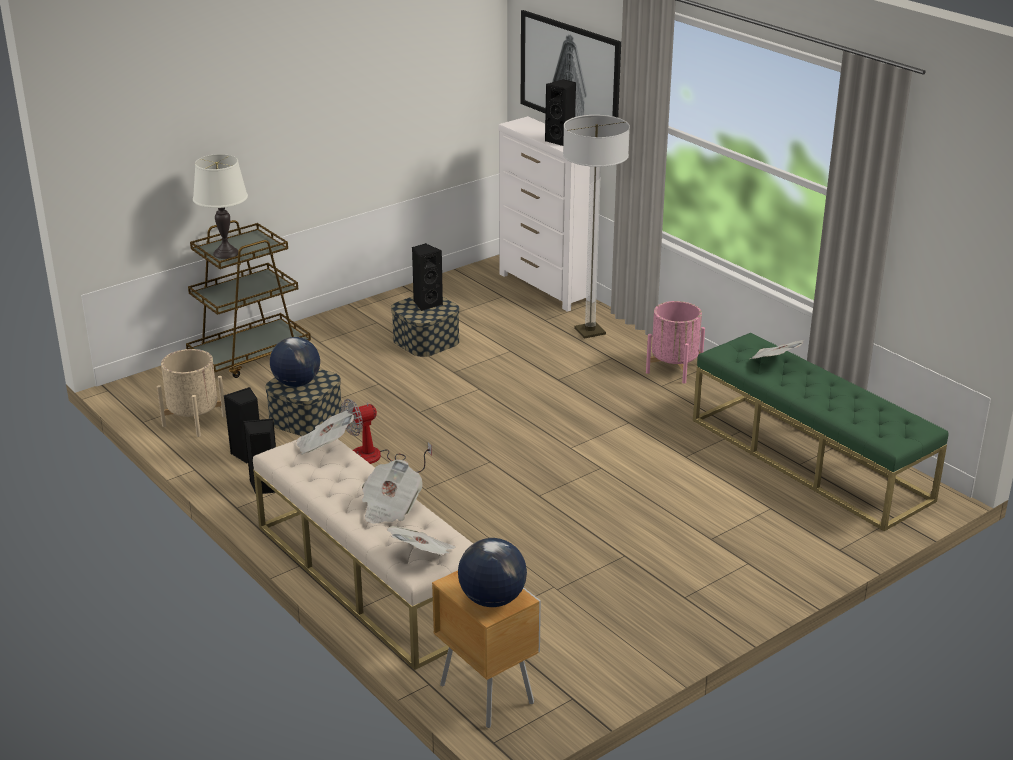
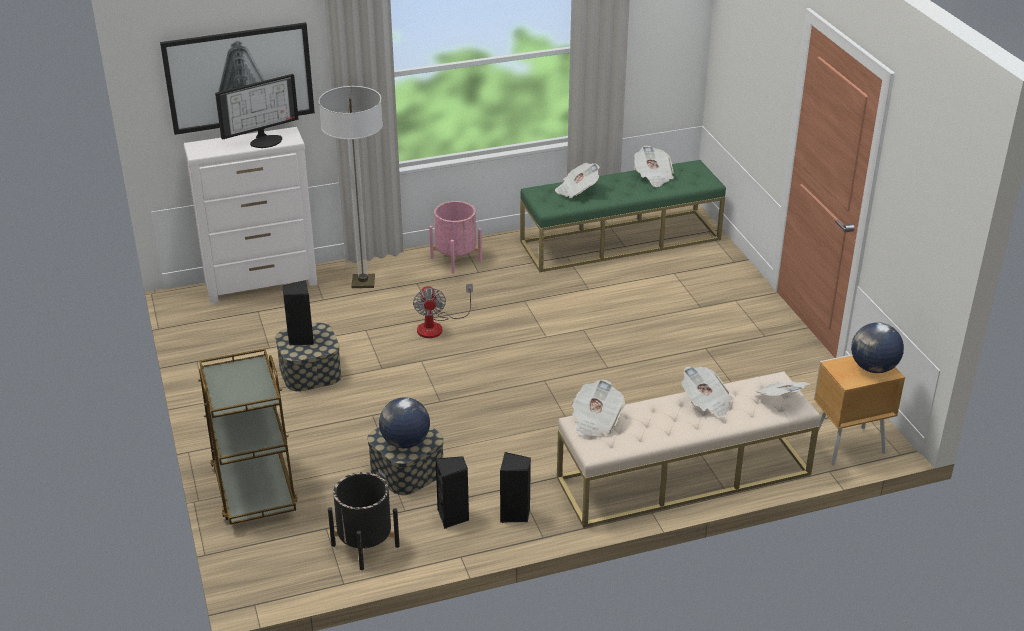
camera: 70 degrees left, 5 degrees up
(194, 421) = (365, 545): beige planter -> black planter
(226, 253) = (247, 395): white table lamp -> none
(376, 459) = (505, 440): fan -> fan (437, 326)
(561, 141) = (265, 140): black speaker -> monitor
(860, 403) = (653, 176): none -> newspaper

